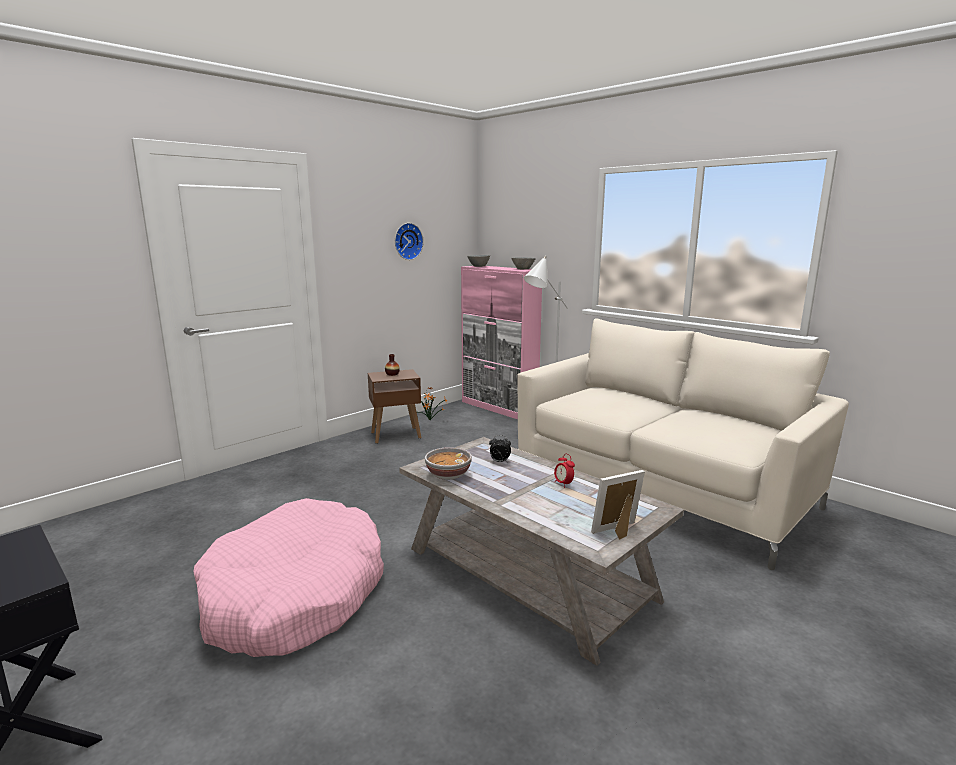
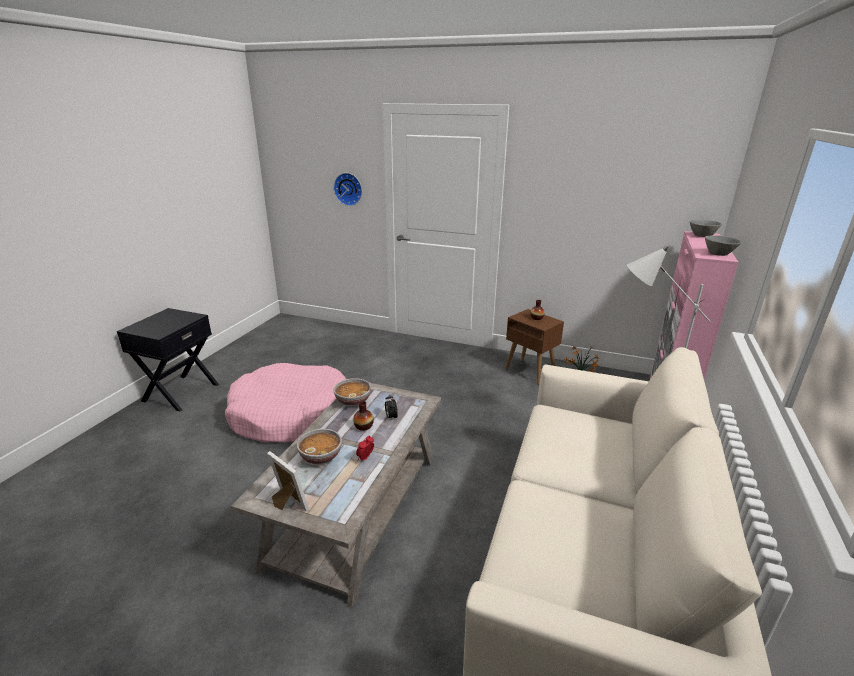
camera: 65 degrees right, 10 degrees up
(407, 241) = (612, 193): wall clock -> wall clock (349, 189)
(505, 476) = (363, 426): none -> vase
(544, 505) = (321, 456): none -> bowl

